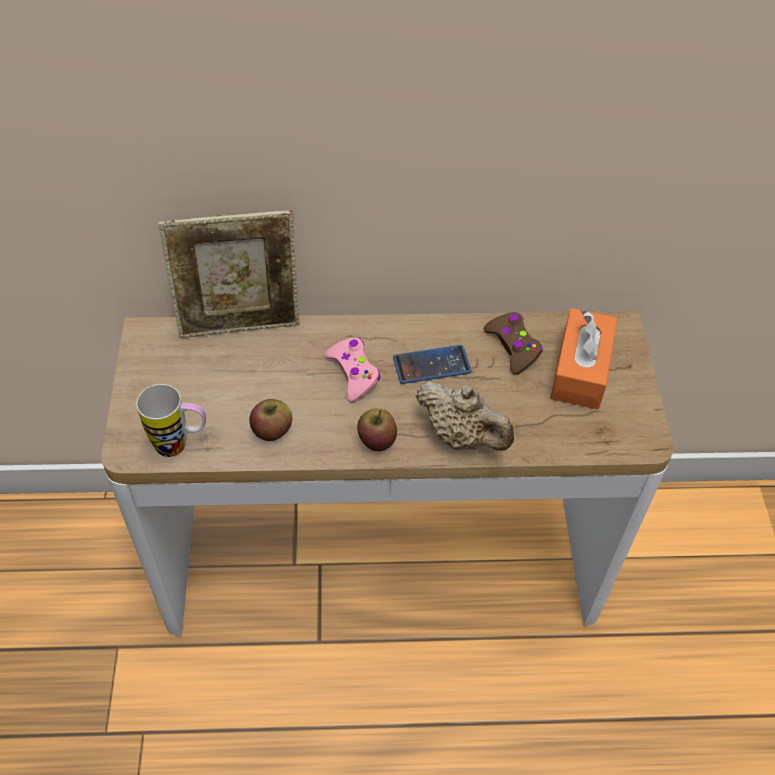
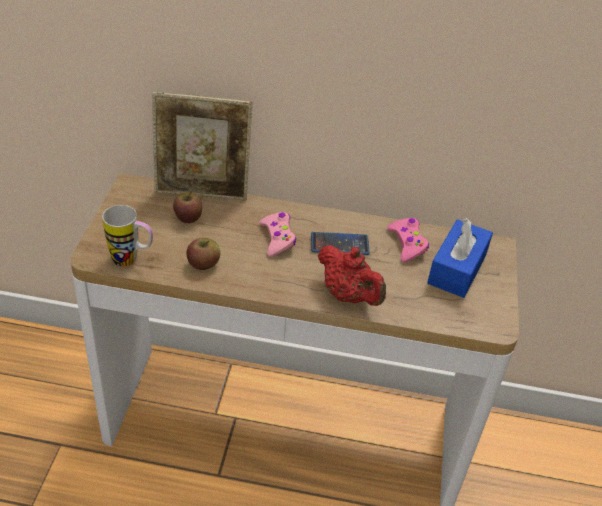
camera: 10 degrees right, 10 degrees down
(376, 440) = (281, 285): apple -> apple (188, 217)
(462, 436) = (349, 295): beige teapot -> red teapot
(513, 347) = (407, 244): brown game controller -> pink game controller
(580, 370) = (457, 269): orange tissue box -> blue tissue box

